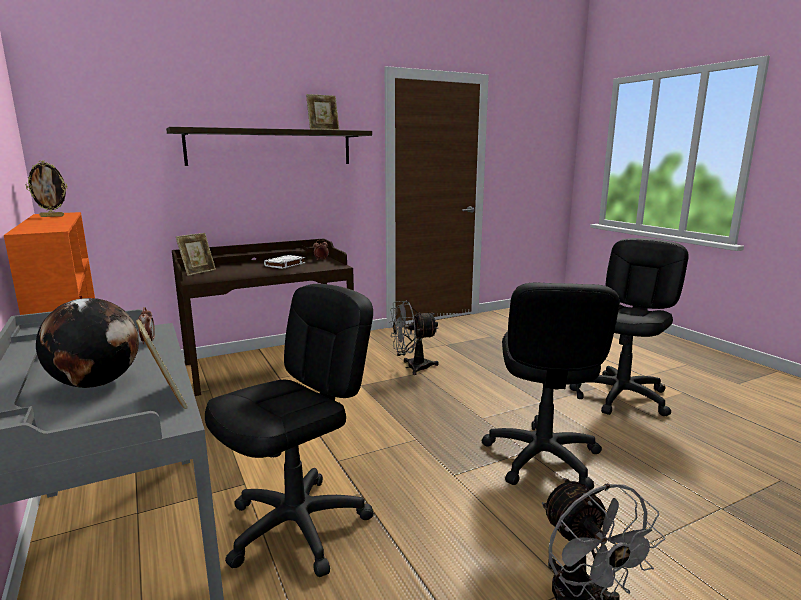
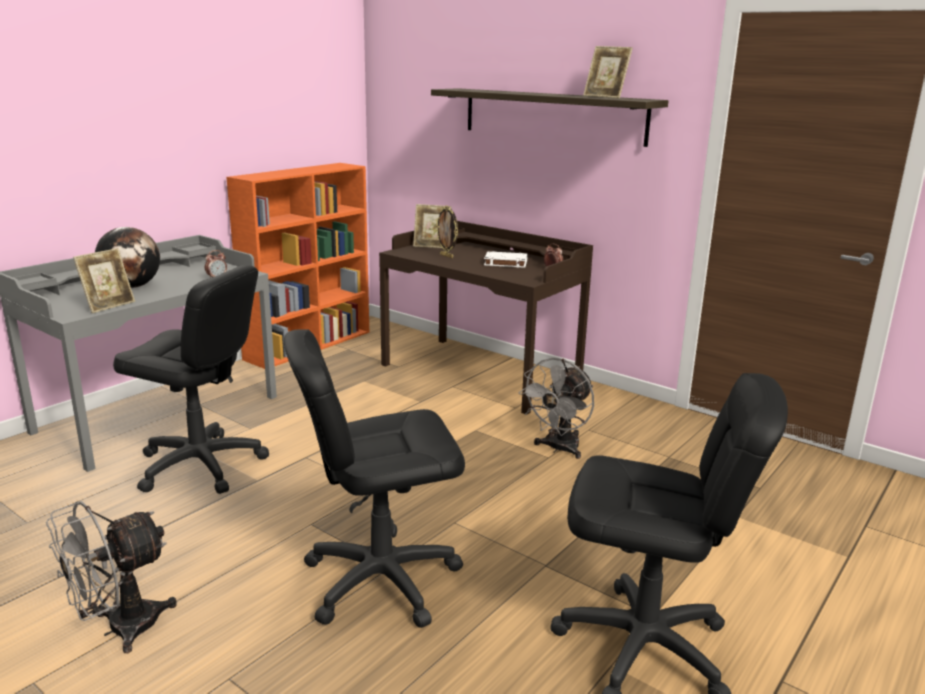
camera: 65 degrees right, 5 degrees up
(52, 216) = (329, 167): picture frame -> picture frame (447, 256)
(412, 367) = (558, 449): grey fan -> grey fan turned 105 degrees counterclockwise

